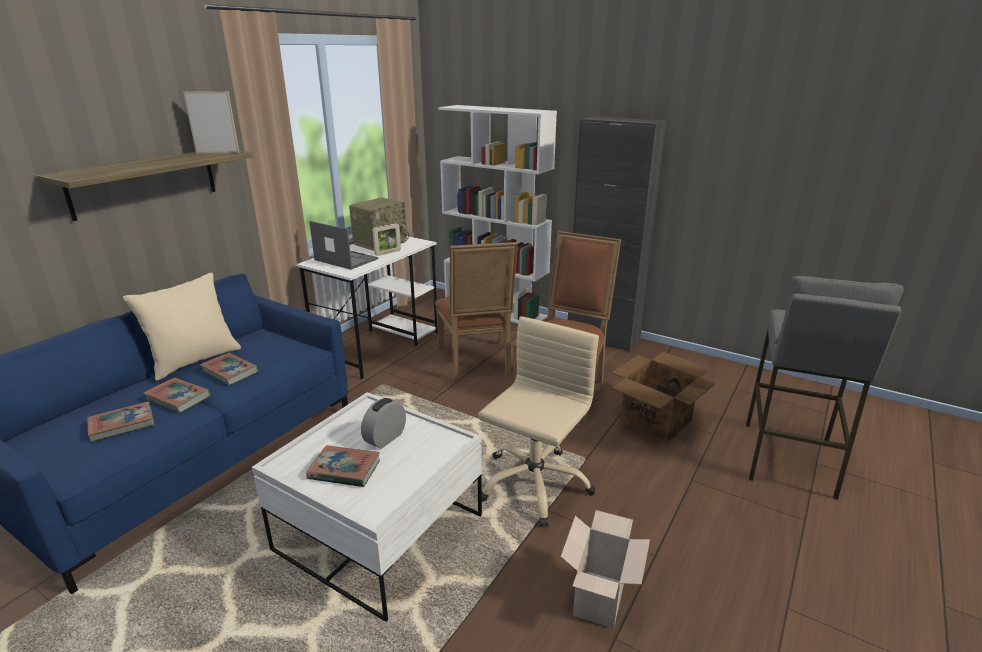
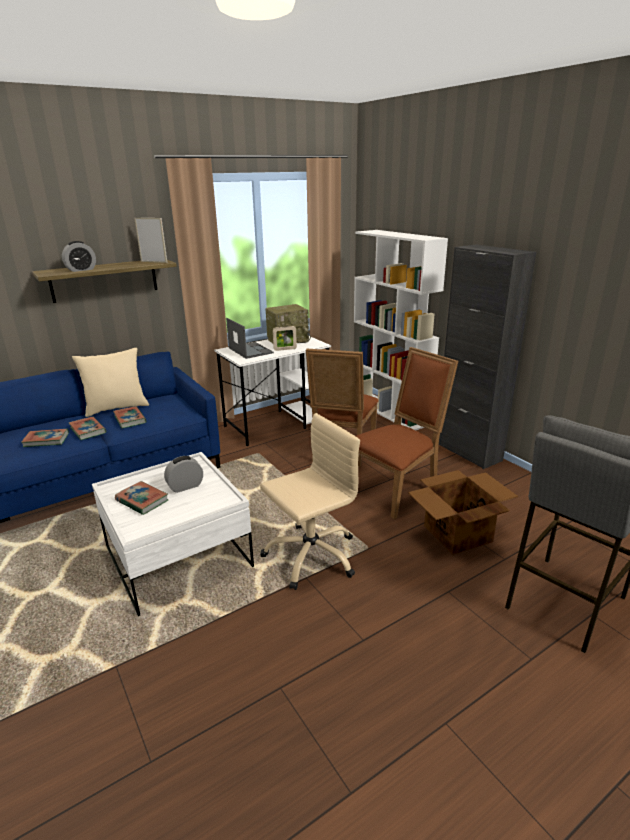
camera: 25 degrees right, 0 degrees up
(123, 168) = (81, 270): none -> alarm clock
(600, 601) = (291, 657): cardboard box -> none

